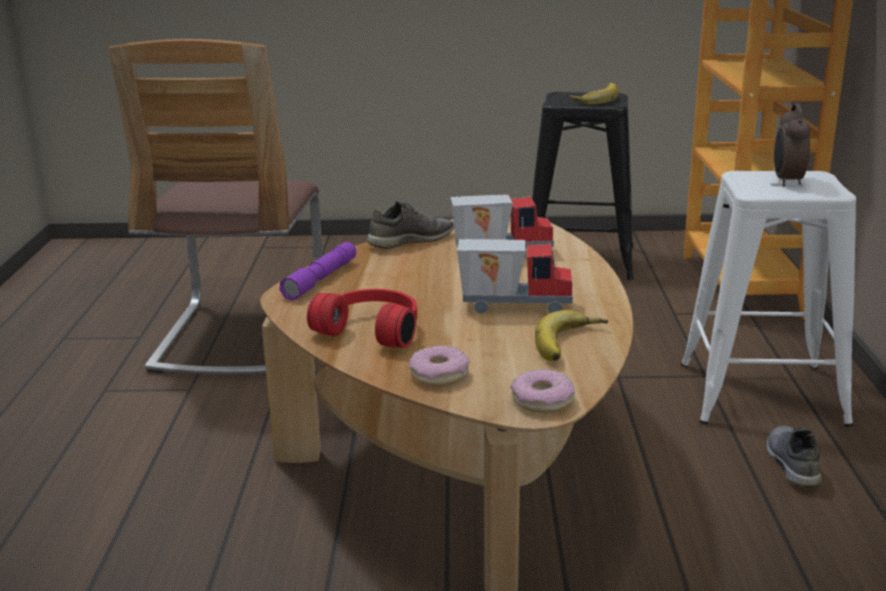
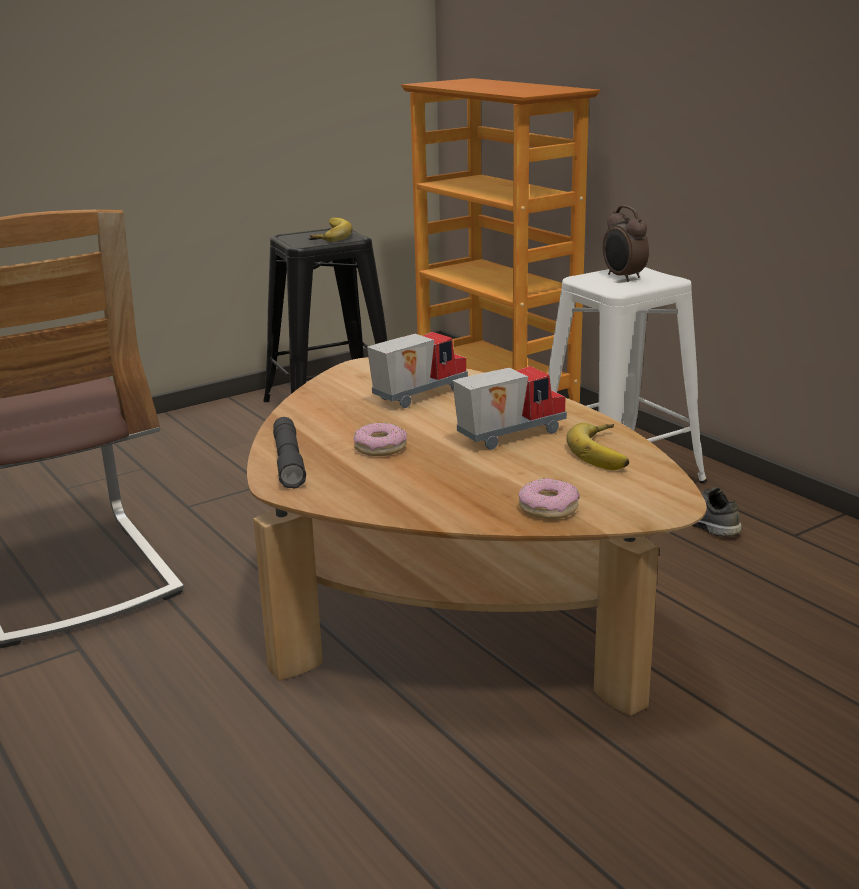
camera: 35 degrees left, 0 degrees up
(321, 279) = (288, 461): purple flashlight -> grey flashlight
(373, 330) = (424, 490): red headphones -> none
(410, 240) = (312, 404): grey shoe -> none
(542, 400) = (661, 501): donut -> donut (380, 448)

